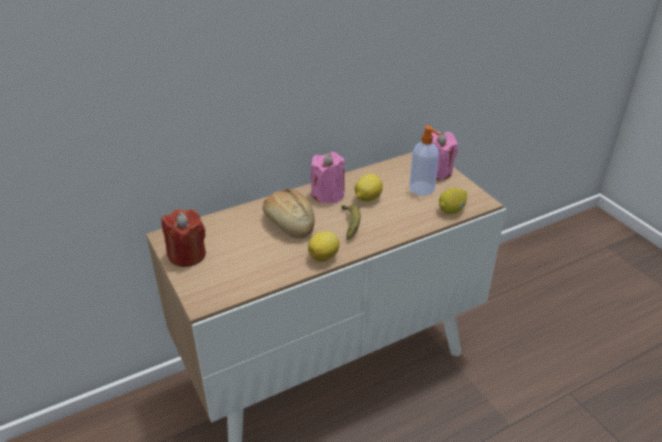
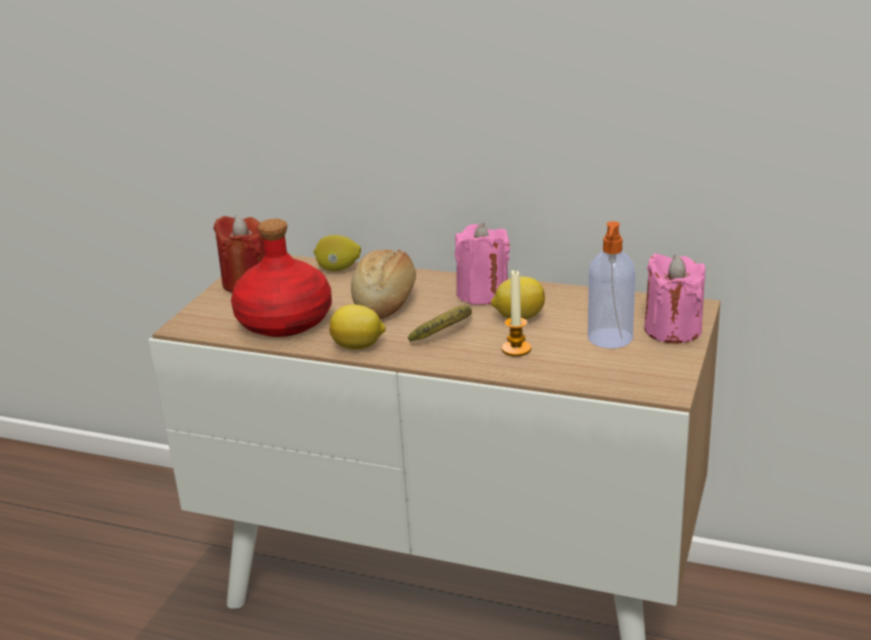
camera: 50 degrees right, 10 degrees down
(256, 265) = (284, 321): none -> red bottle
(396, 216) = (516, 349): none -> candle
(452, 210) = (600, 377): lemon -> lemon (338, 269)

